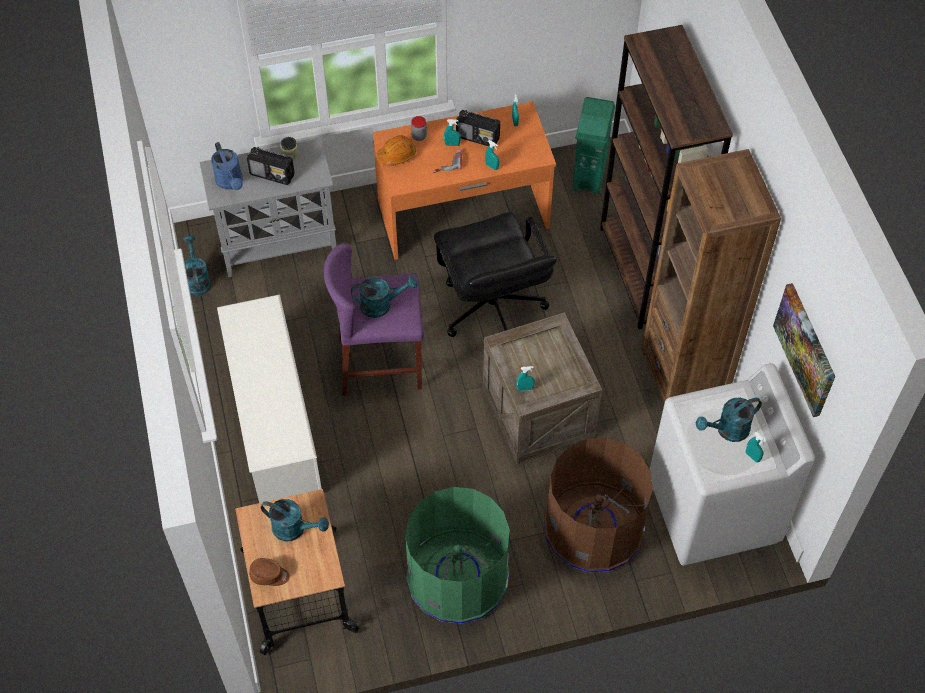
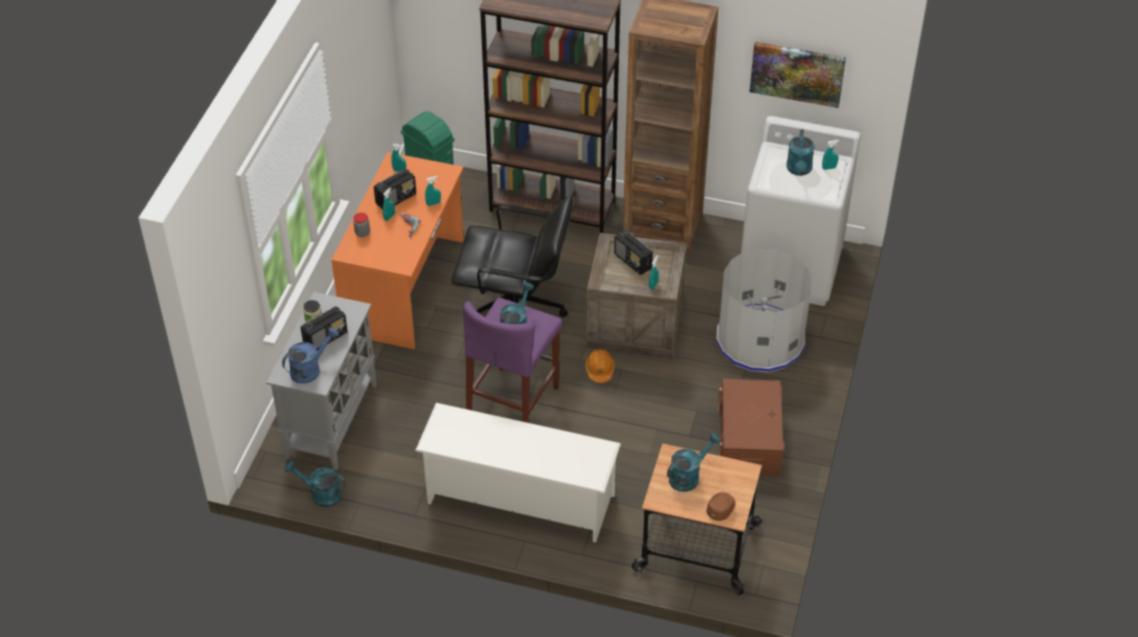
camera: 60 degrees left, 10 degrees down
(231, 182) = (310, 369): blue watering can -> blue watering can turned 45 degrees counterclockwise
(397, 155) = (370, 255): orange hard hat -> orange hard hat (600, 370)
(457, 576) = (749, 439): green trash can -> brown storage box
(546, 357) = (633, 261): none -> radio
(593, 527) = (760, 340): brown trash can -> grey trash can

